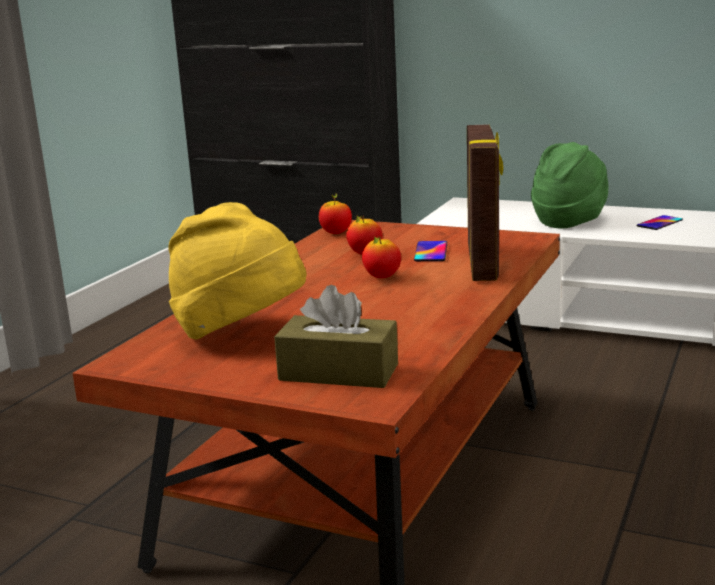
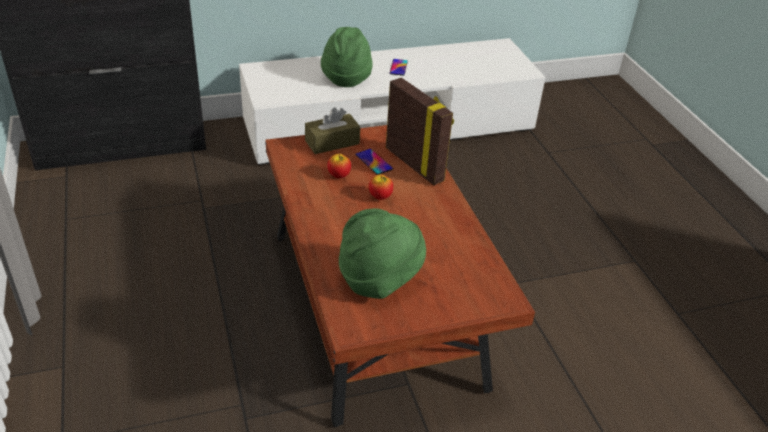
camera: 45 degrees left, 20 degrees up
(241, 335) = (379, 279): yellow hat -> green hat
(336, 233) = (290, 158): apple -> none
(338, 372) = (467, 287): brown tissue box -> brown tissue box (332, 142)

